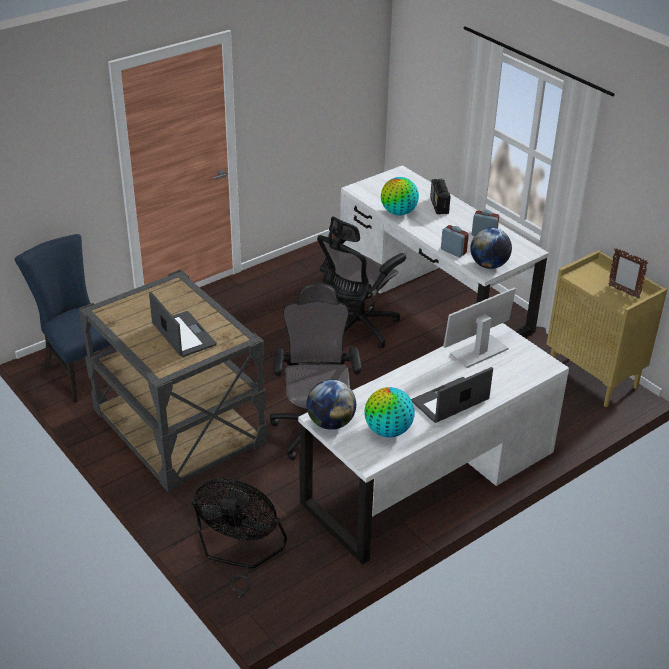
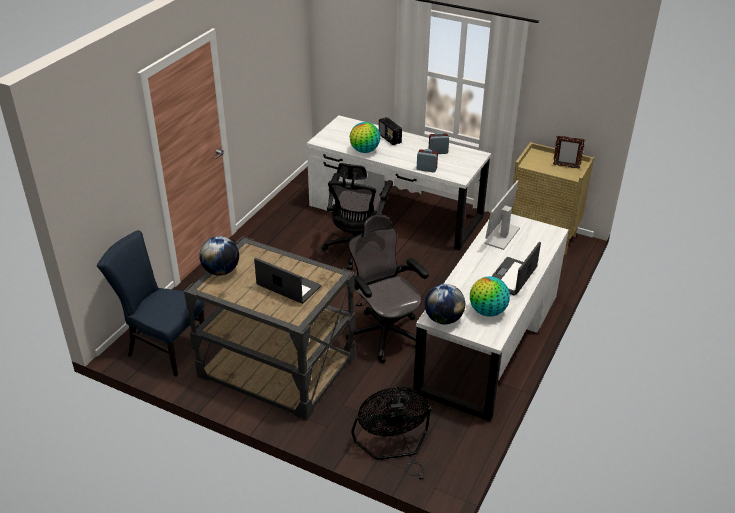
camera: 25 degrees left, 0 degrees up
(489, 265) = (459, 172): globe -> globe (221, 271)

